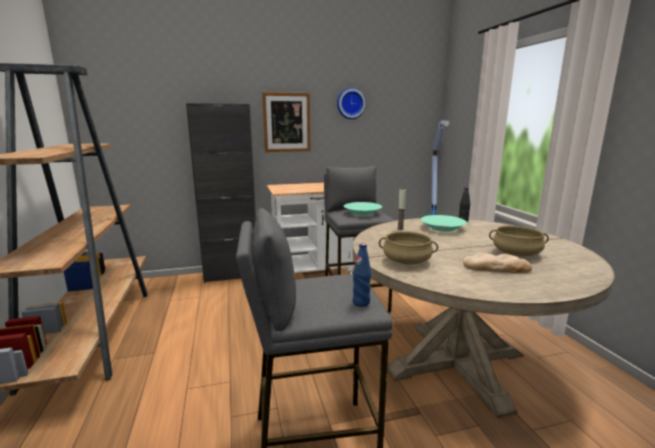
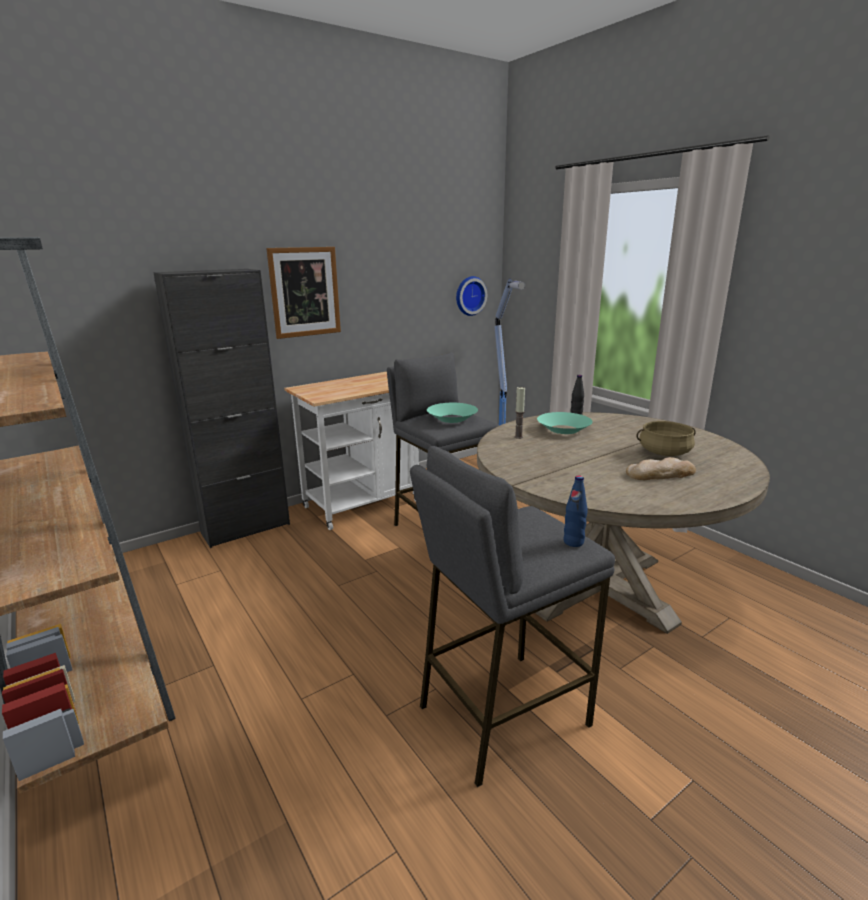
camera: 20 degrees left, 5 degrees up
(350, 103) = (389, 259): wall clock -> wall clock (469, 295)
(406, 261) = (567, 481): beige cooking pot -> none

